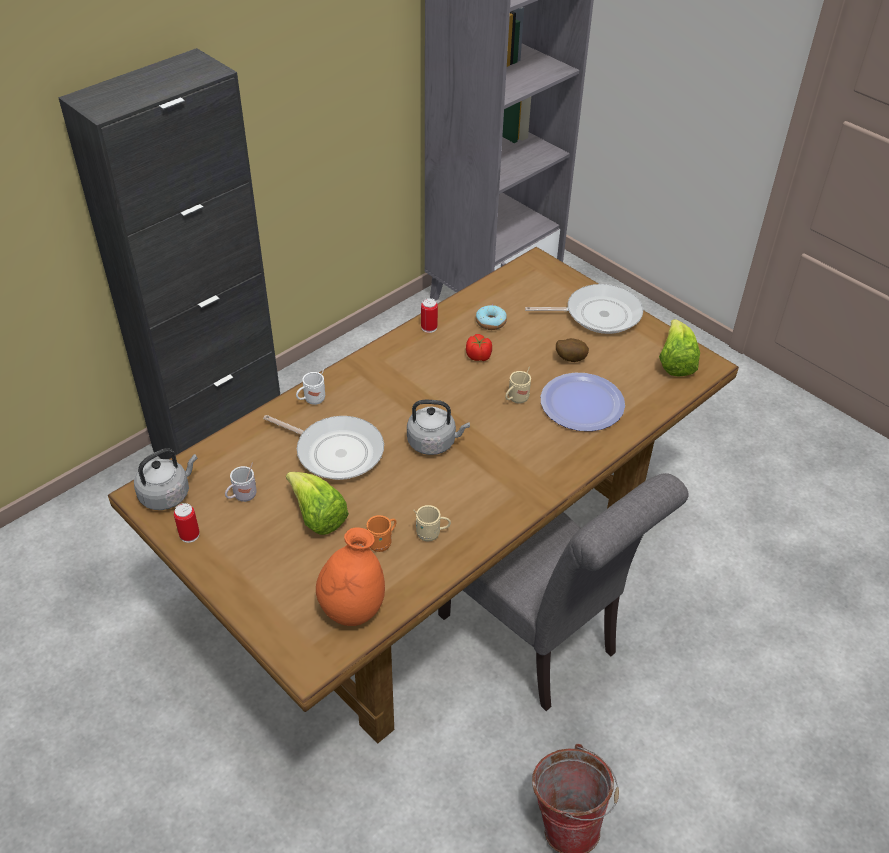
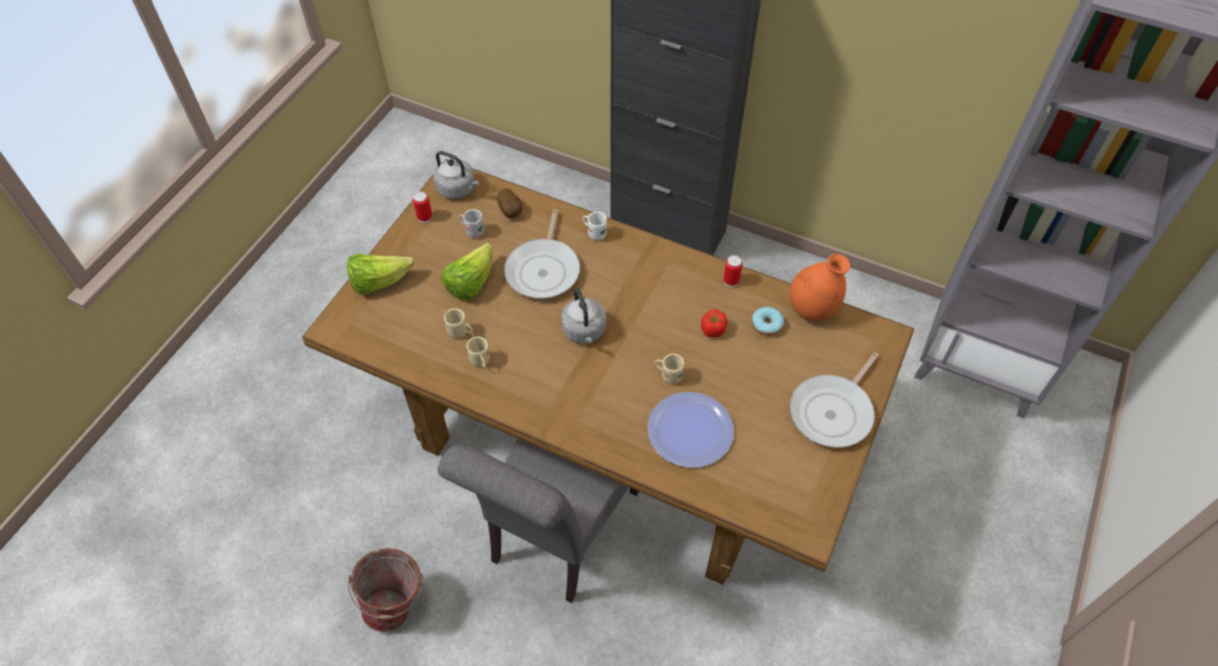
camera: 70 degrees right, 10 degrees up
(352, 609) = (389, 337): orange vase -> orange vase (812, 309)
(382, 542) = (460, 333): orange mug -> beige mug
(570, 358) = (750, 404): potato -> potato (511, 211)
(598, 314) = (834, 411): frying pan -> frying pan turned 60 degrees clockwise
(675, 362) = (797, 500): lettuce -> lettuce (379, 282)

